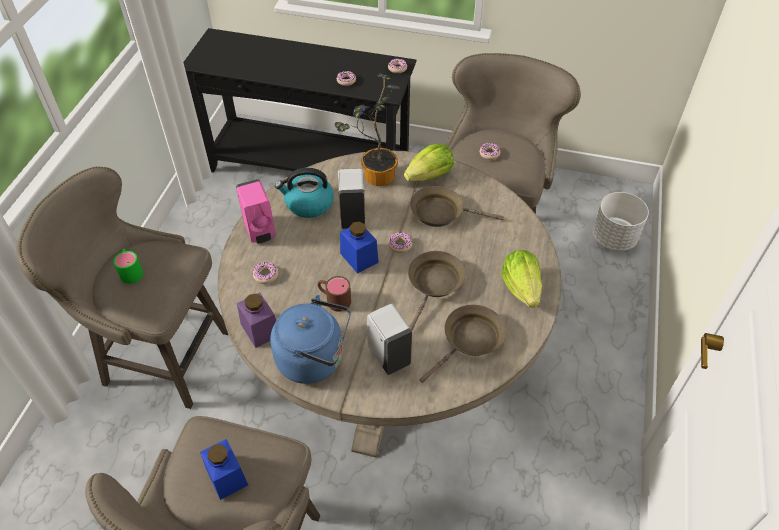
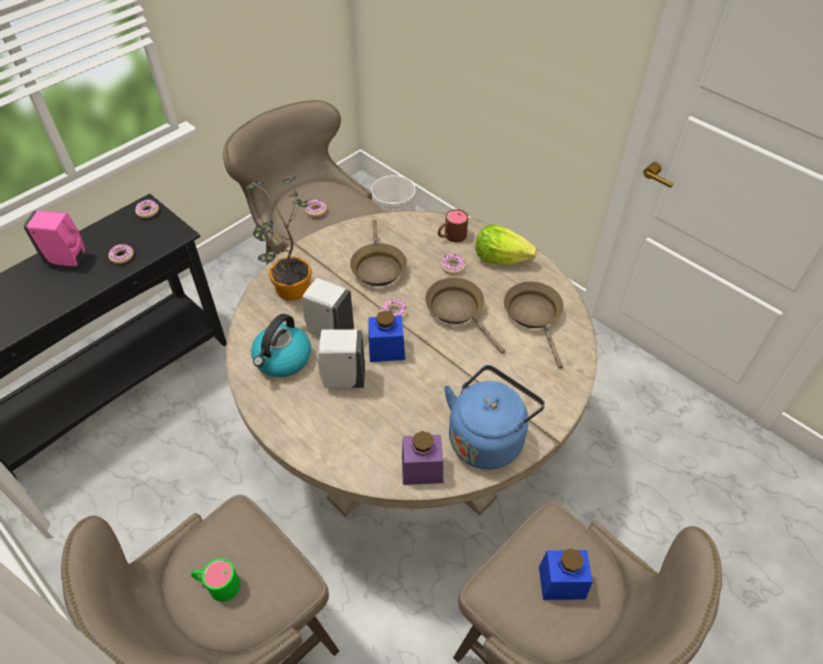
camera: 60 degrees left, 0 degrees up
(260, 232) = (287, 417): pink soap dispenser -> pink soap dispenser (68, 259)
(266, 275) = (352, 436): donut -> donut (453, 267)
(334, 299) = (424, 391): brown mug -> brown mug (451, 236)
(388, 355) = (516, 379): white soap dispenser -> white soap dispenser (342, 379)
(430, 176) = (325, 253): lettuce -> none
(441, 212) = (377, 267): brown frying pan -> brown frying pan turned 45 degrees counterclockwise

